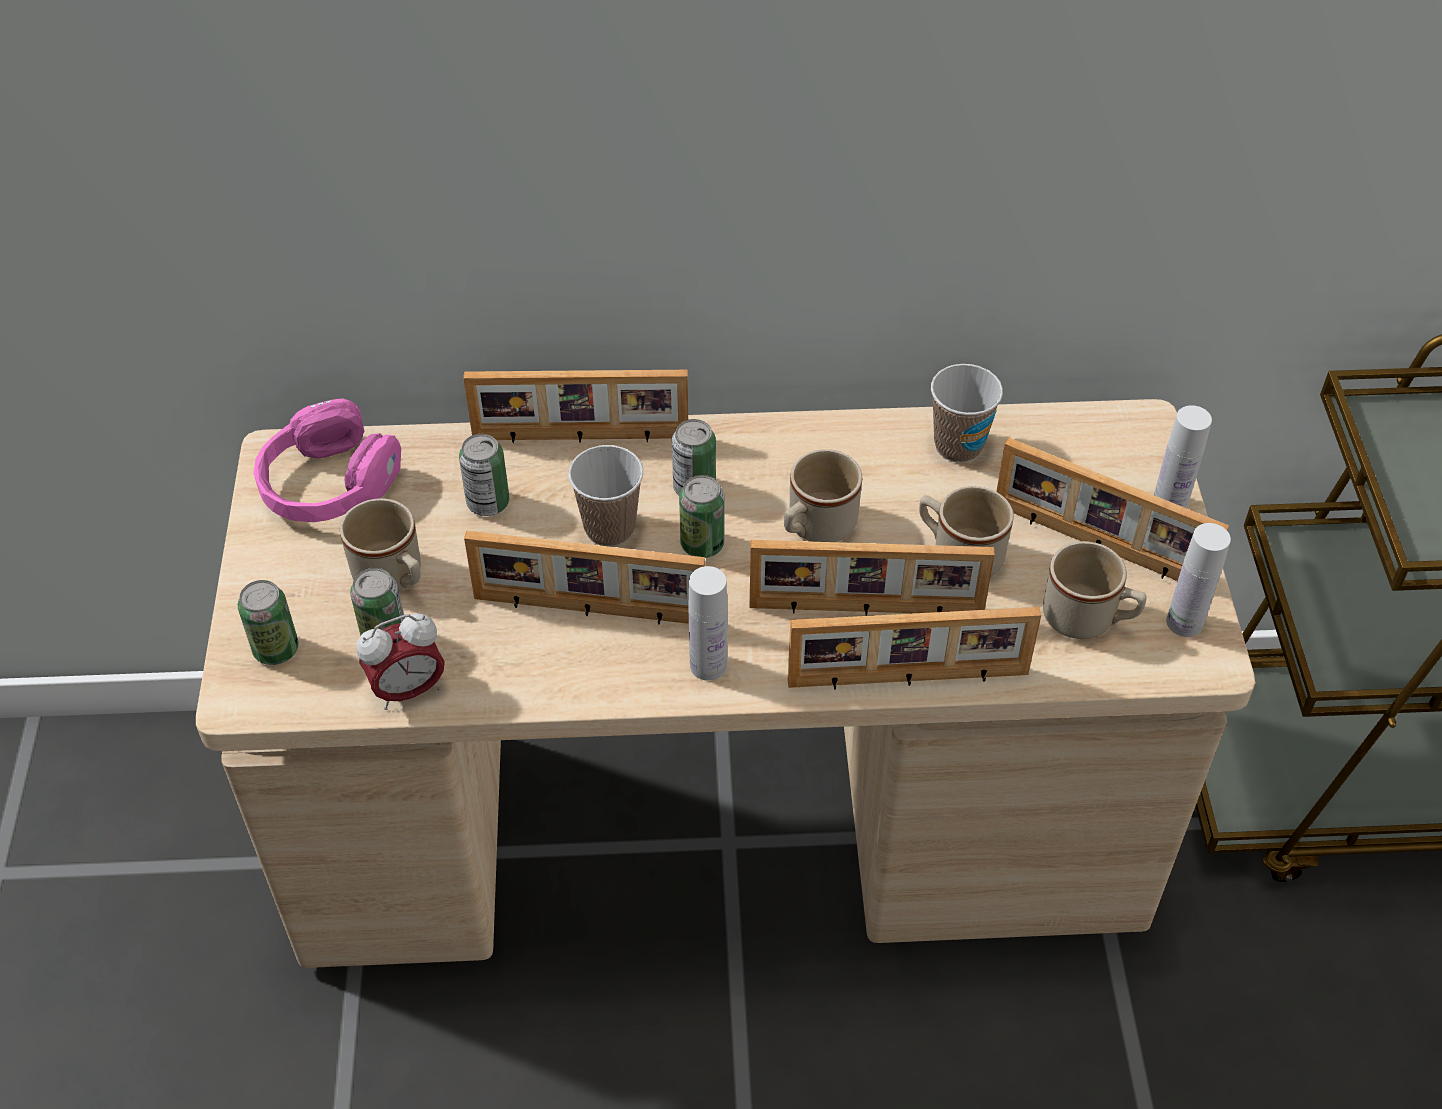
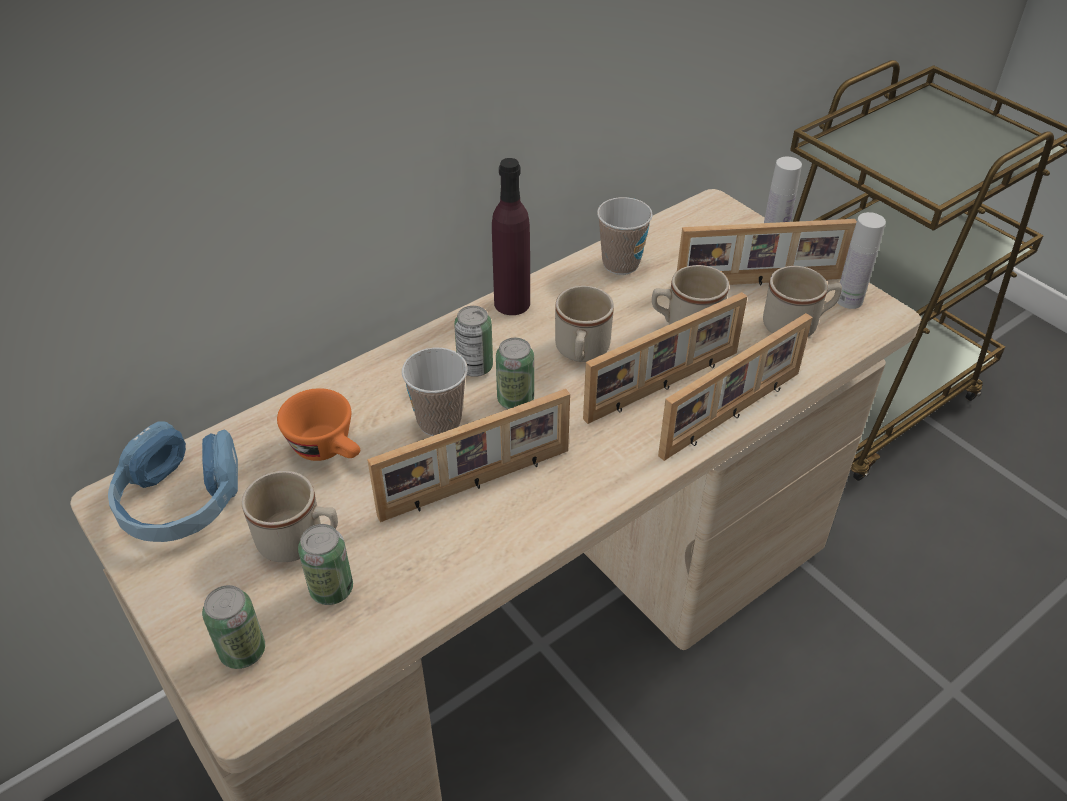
camera: 35 degrees left, 5 degrees down
(329, 485) = (181, 500): pink headphones -> blue headphones
(408, 690) = (387, 618): alarm clock -> none
(488, 503) = (329, 449): can -> orange cup
(580, 438) = (361, 373): picture frame -> none
(708, 665) = (597, 475): white bottle -> none
(795, 435) = (512, 303): none -> purple bottle

